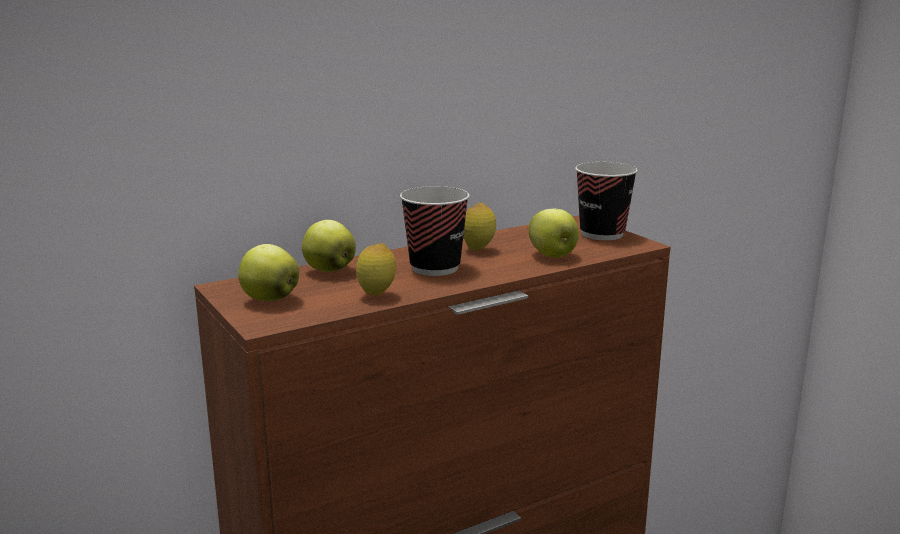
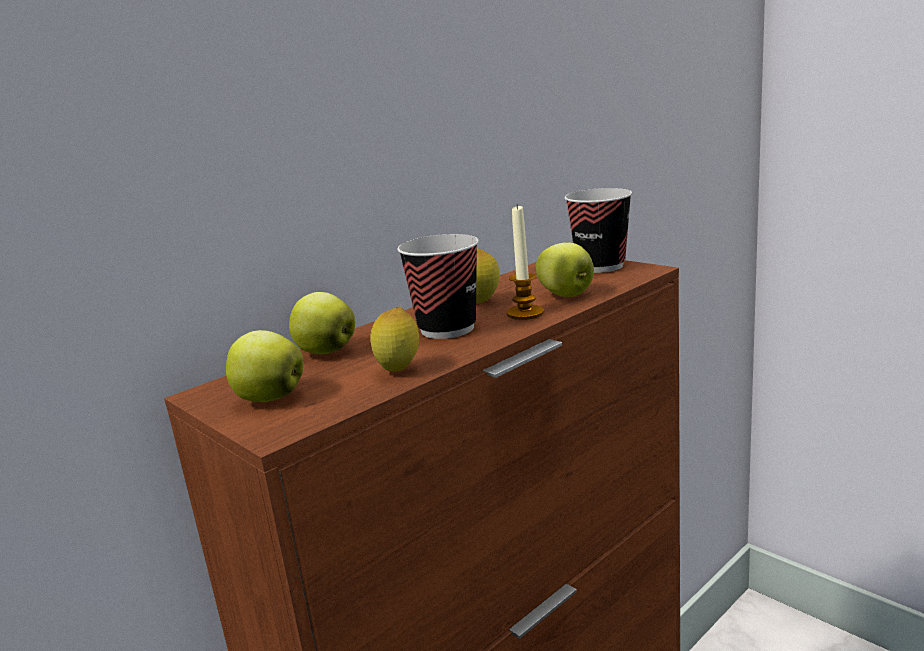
camera: 10 degrees left, 0 degrees up
(506, 265) = (525, 313): none -> candle

